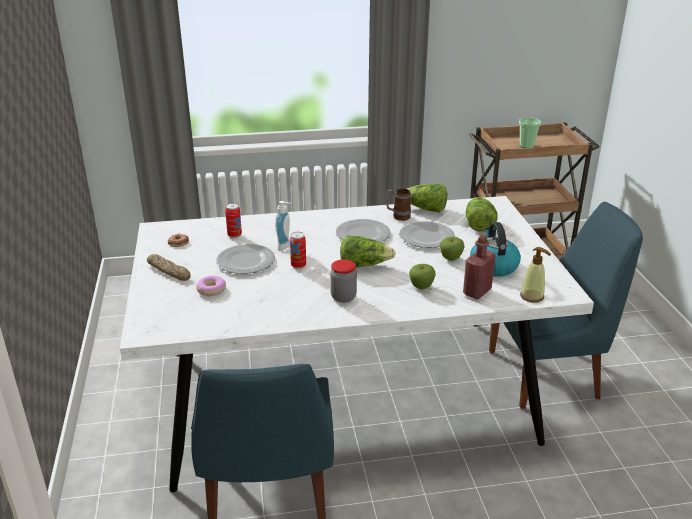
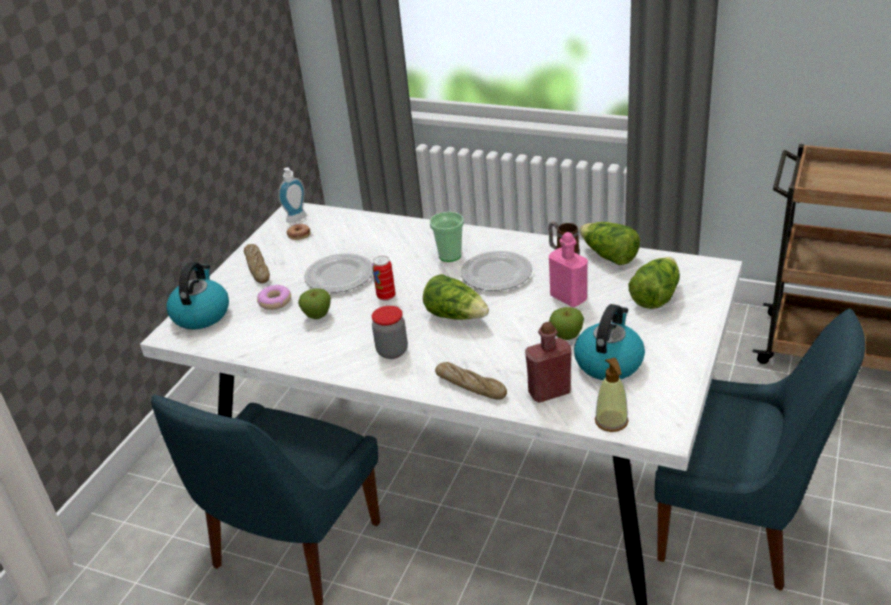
camera: 35 degrees right, 5 degrees up
(154, 313) = (201, 314): none -> kettle
(234, 235) = (360, 239): can -> none
(285, 246) = (397, 268): soap dispenser -> soap dispenser (298, 219)
(421, 286) = (491, 364): apple -> apple (317, 315)
(423, 302) = (470, 386): none -> bread
(427, 237) = (568, 298): plate -> pink bottle
(526, 145) = (857, 186): cup -> cup (450, 255)

